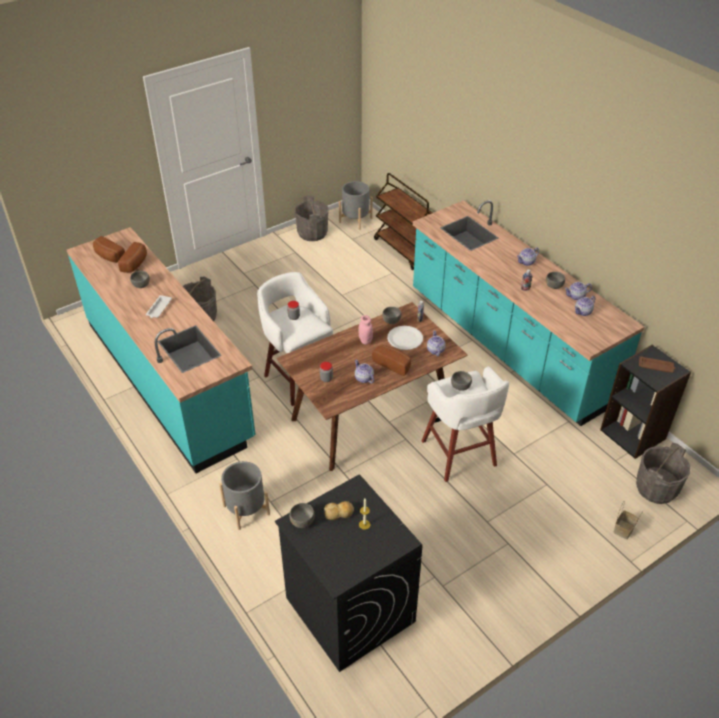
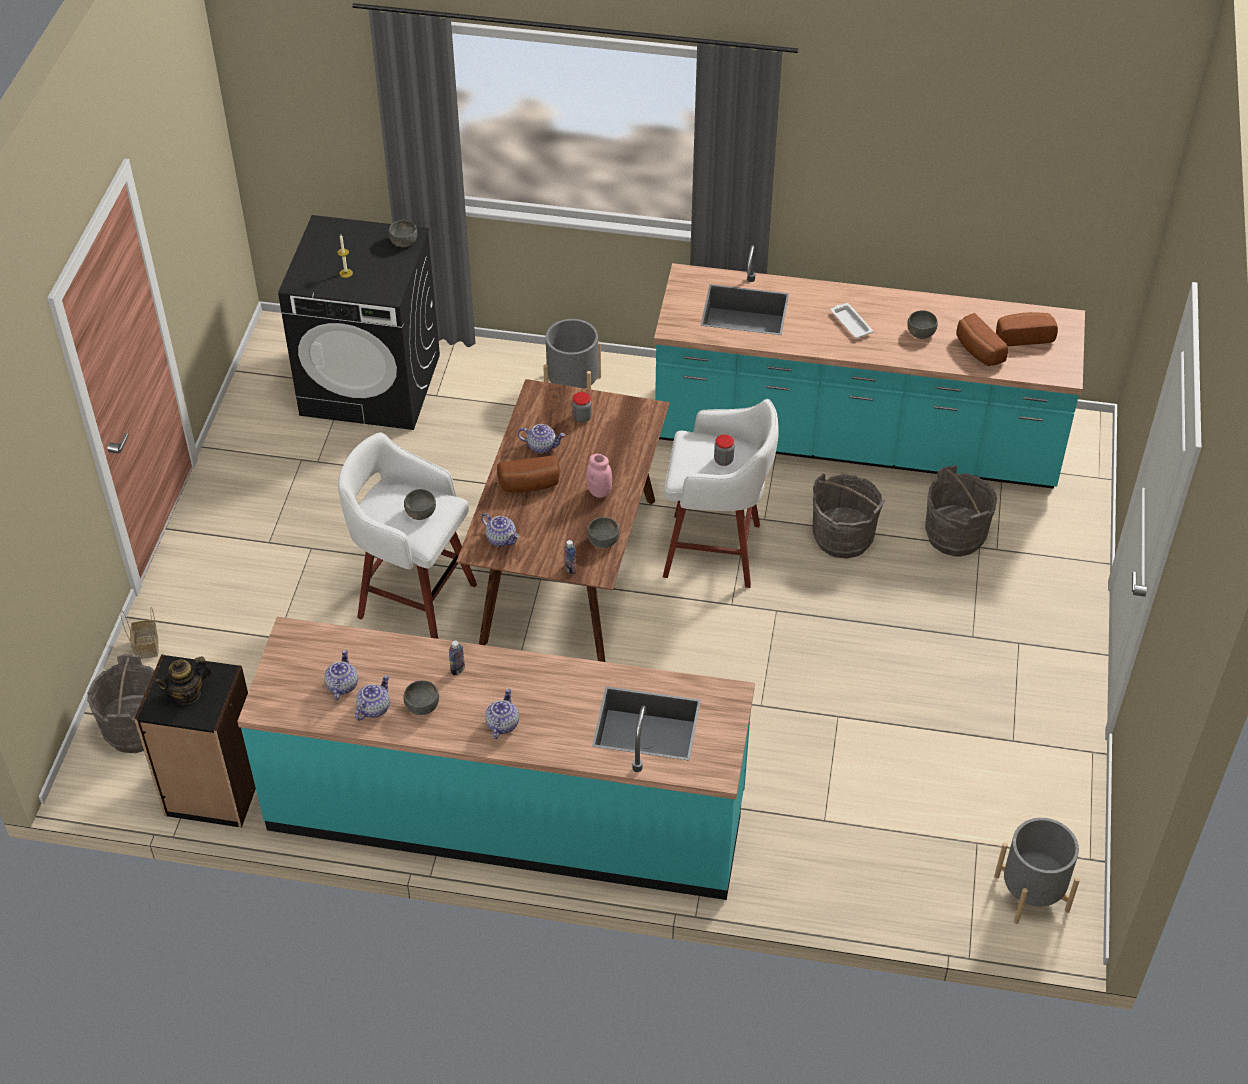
camera: 135 degrees right, 5 degrees up
(312, 233) = (1050, 802): grey bucket -> grey bucket (842, 537)
(339, 513) = (379, 267): bread -> none
(405, 250) = (866, 888): brown cart -> none
(405, 338) = (556, 528): white plate -> none
(656, 366) = (187, 694): brown tray -> teapot

